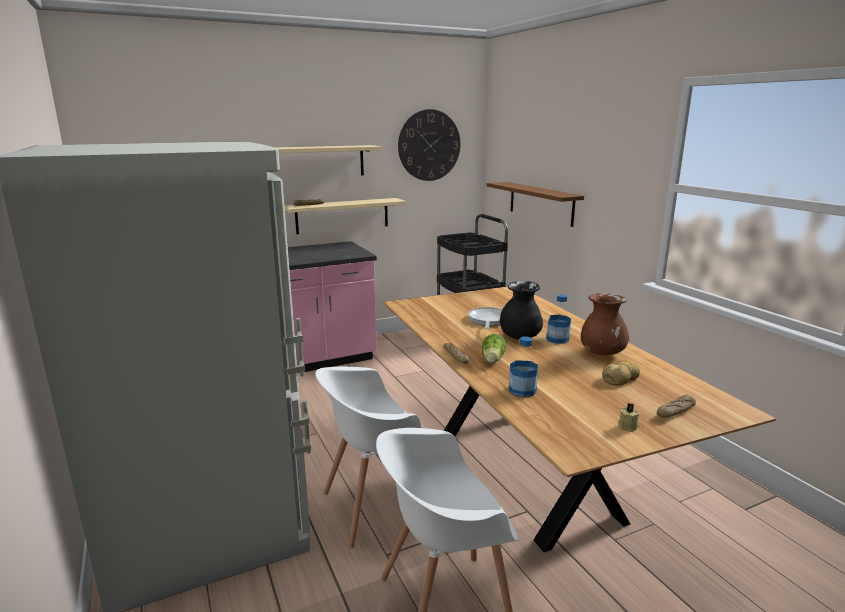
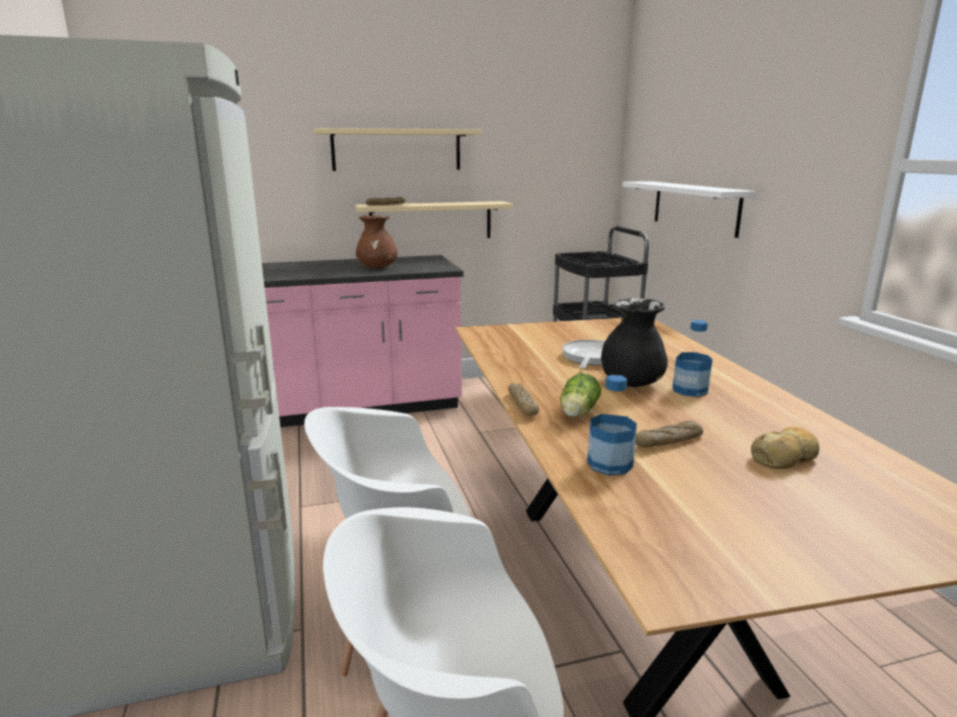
camera: 10 degrees right, 0 degrees up
(429, 145) = (549, 133): wall clock -> none
(540, 203) = (695, 207): brown shelf -> white shelf
(602, 353) = (759, 415): brown vase -> brown vase (377, 268)
(629, 426) = (786, 545): beige candle -> none
(675, 411) = (881, 525): bread -> bread (668, 441)

